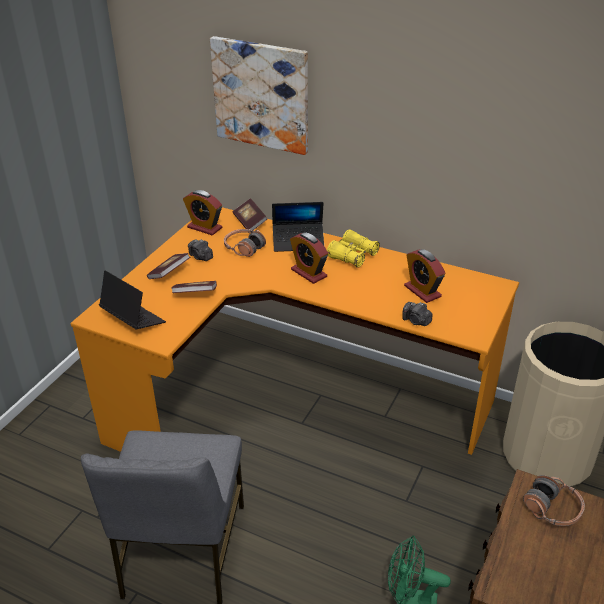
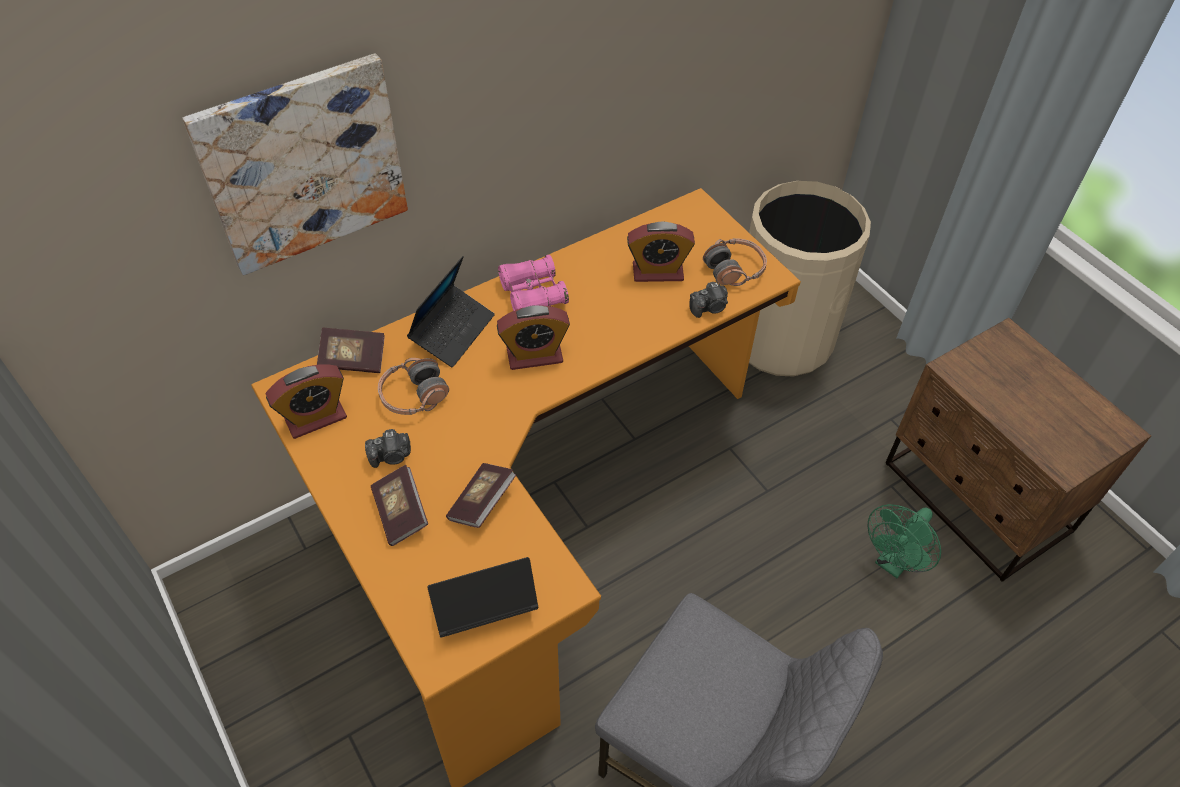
camera: 60 degrees left, 15 degrees up
(352, 256) = (533, 294): yellow binoculars -> pink binoculars
(552, 509) = (989, 369): headphones -> headphones (734, 269)

